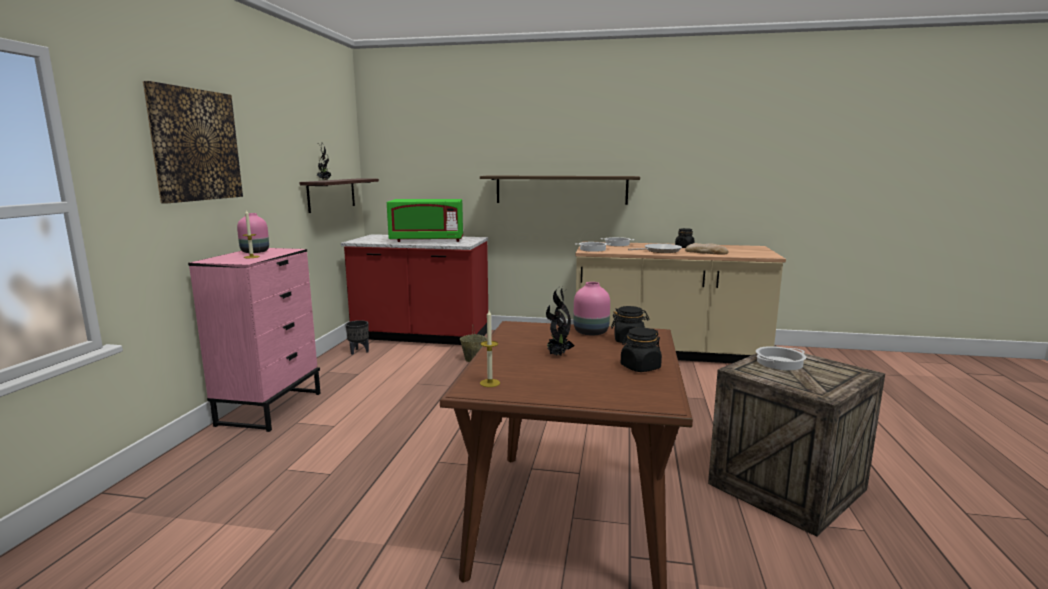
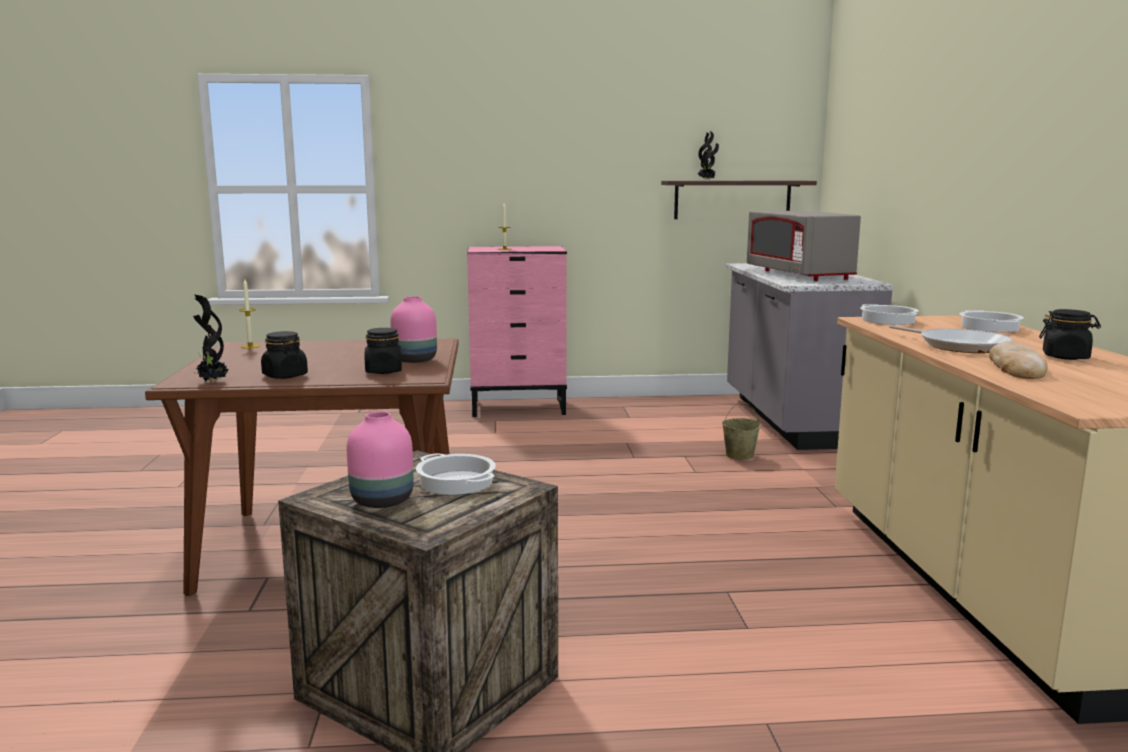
camera: 75 degrees right, 0 degrees up
(195, 145) = (500, 141): picture -> none
(254, 252) = (530, 247): pink vase -> pink vase (380, 501)
(359, 351) = (697, 406): black planter -> none
(421, 336) = (791, 420): red counter -> grey counter
(427, 240) = (799, 275): green microwave -> grey microwave
(558, 355) = (326, 355): potted plant -> potted plant (212, 382)
(561, 189) = (977, 206): shelf -> none

